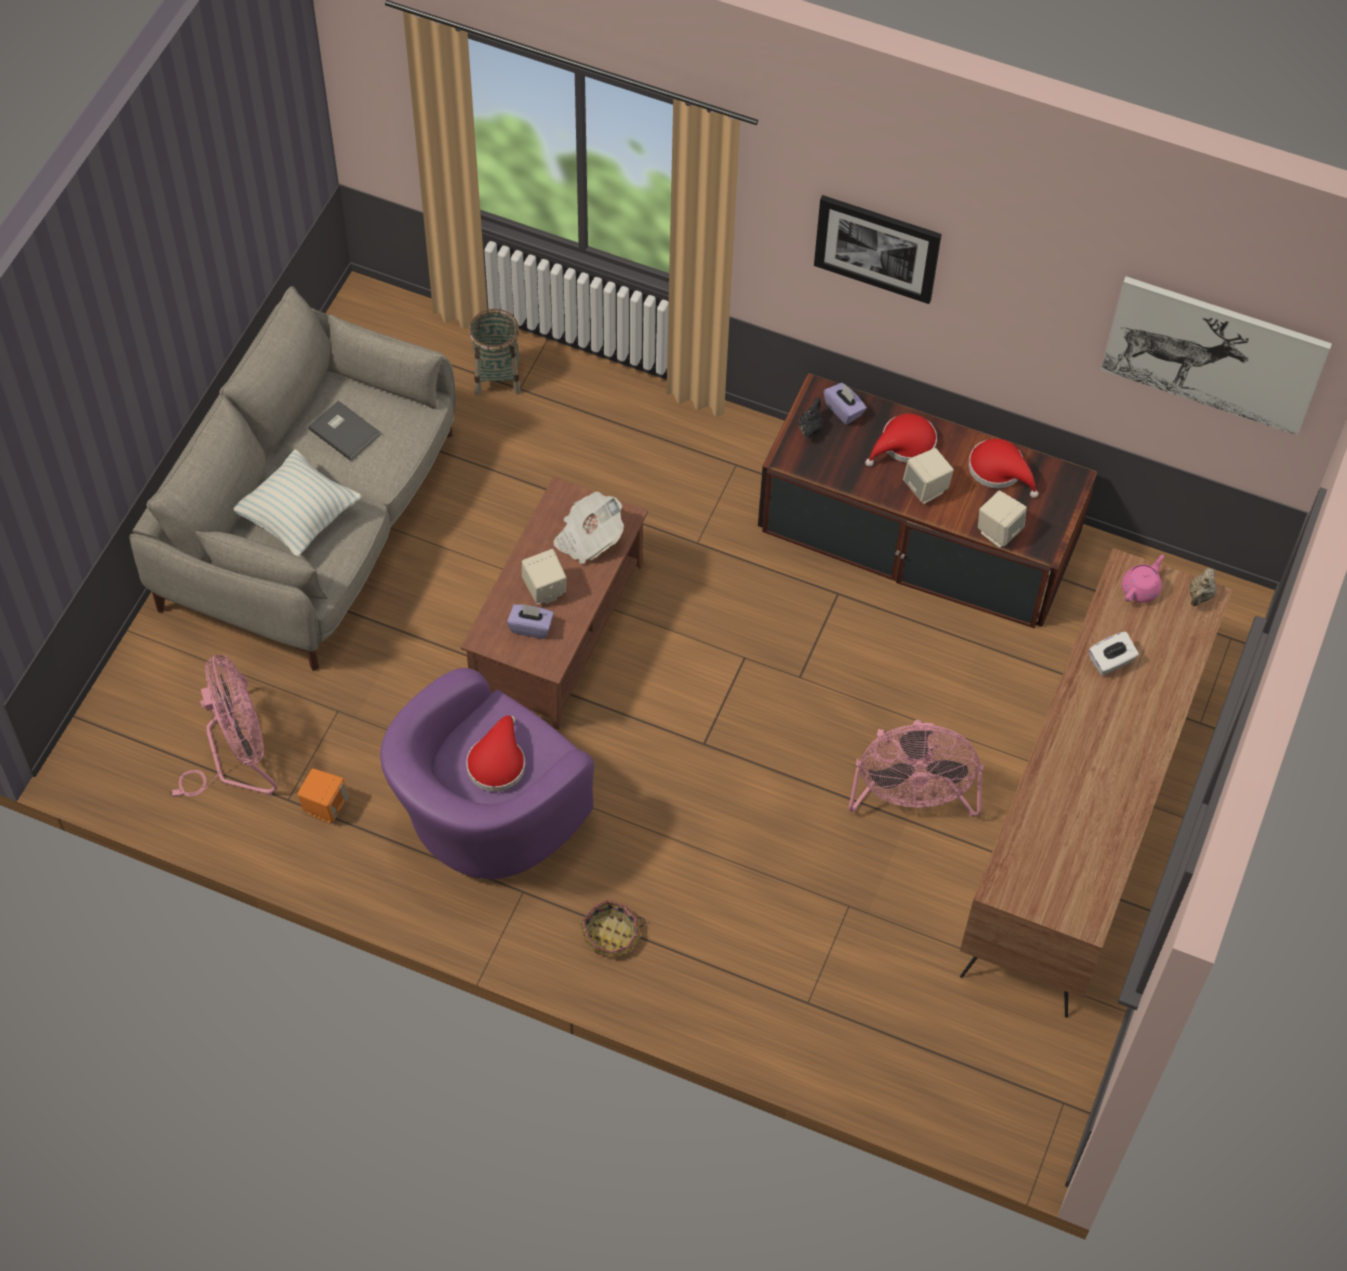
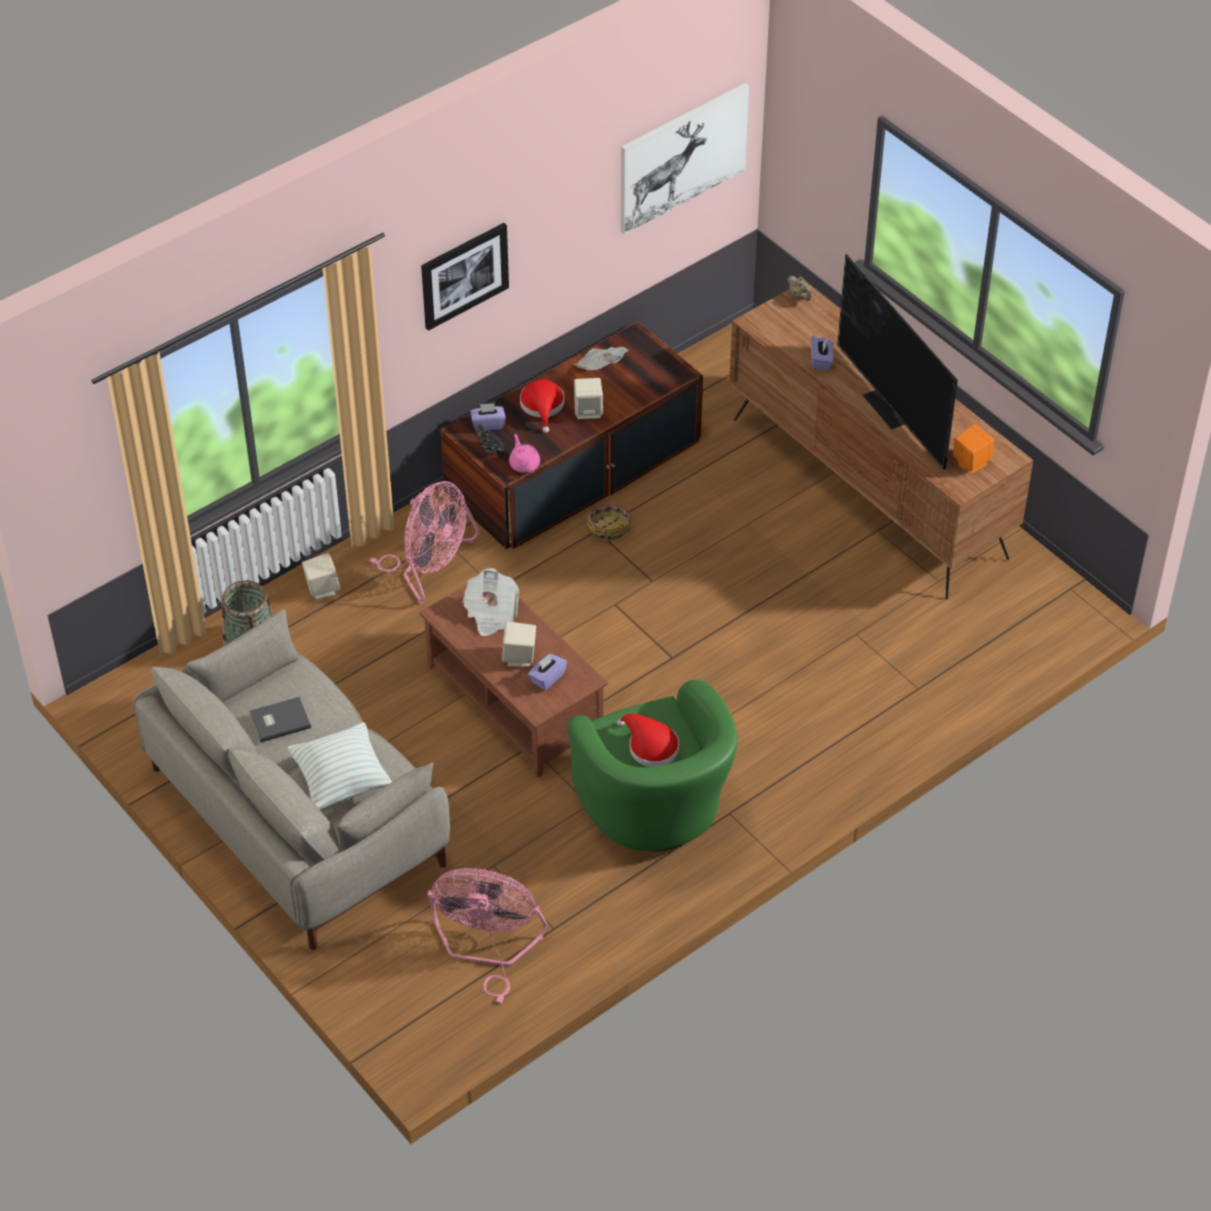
camera: 60 degrees left, 10 degrees down
(325, 806) = (575, 906): orange speaker -> orange speaker (970, 462)
(488, 820) = (654, 810): purple armchair -> green armchair
(611, 935) = (797, 775): basket -> basket (610, 527)
(907, 790) = (784, 563): pink fan -> pink fan (428, 567)
(998, 531) = (651, 390): beige speaker -> beige speaker (322, 588)
(999, 470) = (601, 368): red hat -> newspaper
(1084, 763) = (890, 407): none -> television
(1111, 661) = (821, 361): white tissue box -> purple tissue box
(1140, 588) = (774, 321): pink teapot -> pink teapot (524, 464)

